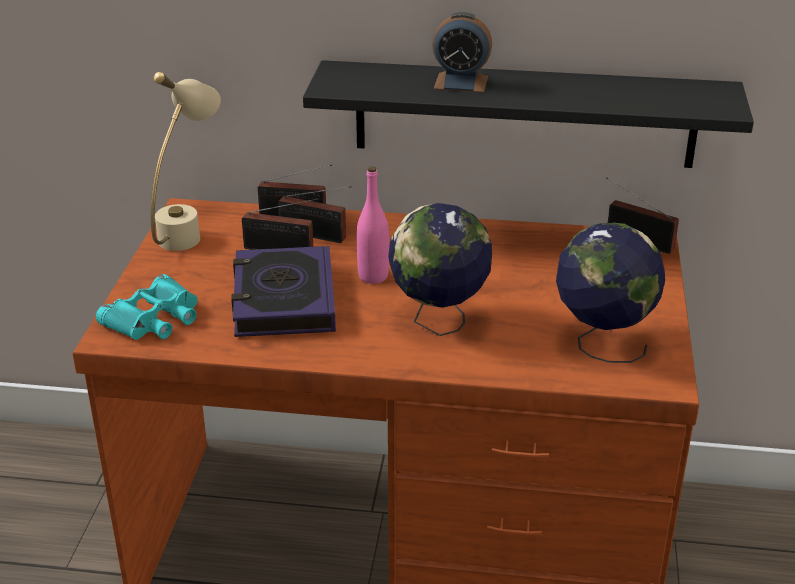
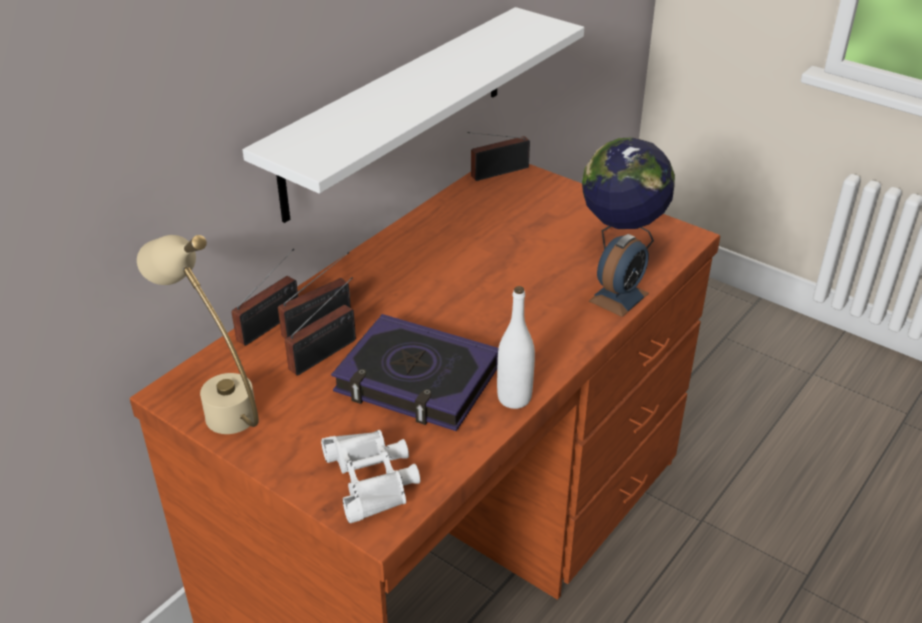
camera: 60 degrees left, 5 degrees up
(155, 318) = (372, 478): turquoise binoculars -> white binoculars
(301, 353) = (514, 398): none -> white bottle
(373, 276) = (426, 315): pink bottle -> none
(438, 322) = (528, 306): globe -> none
(461, 83) = (386, 102): alarm clock -> alarm clock (619, 297)
(524, 114) = (397, 111): black shelf -> white shelf

